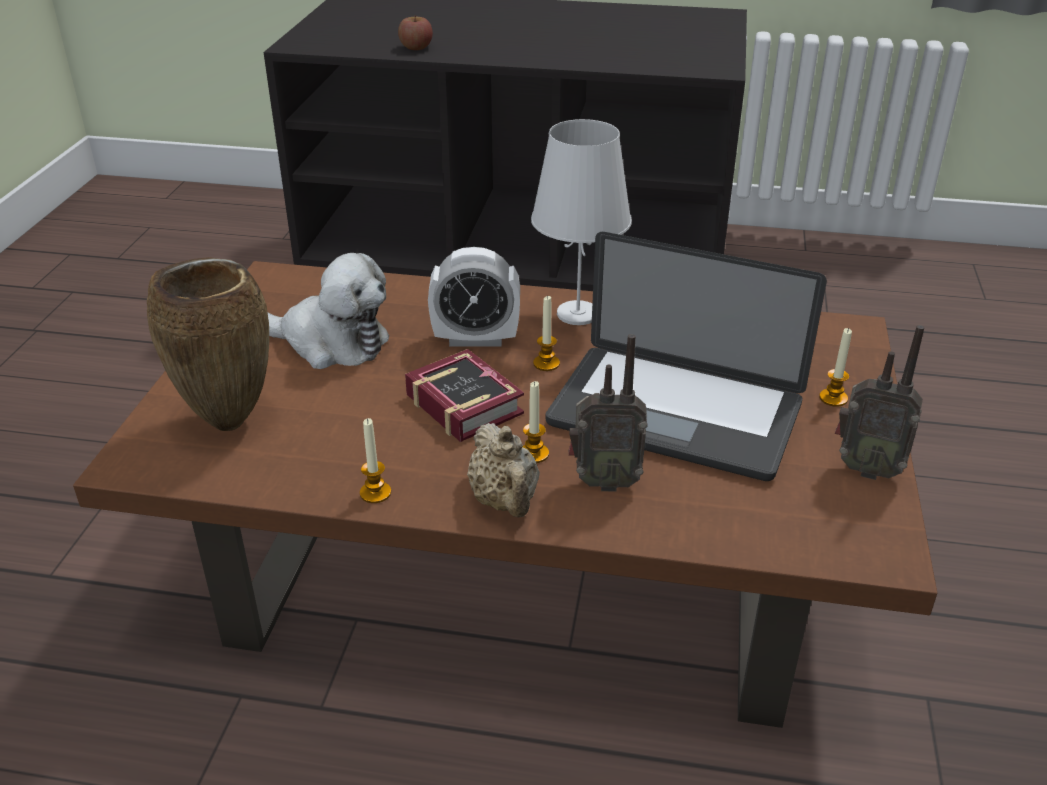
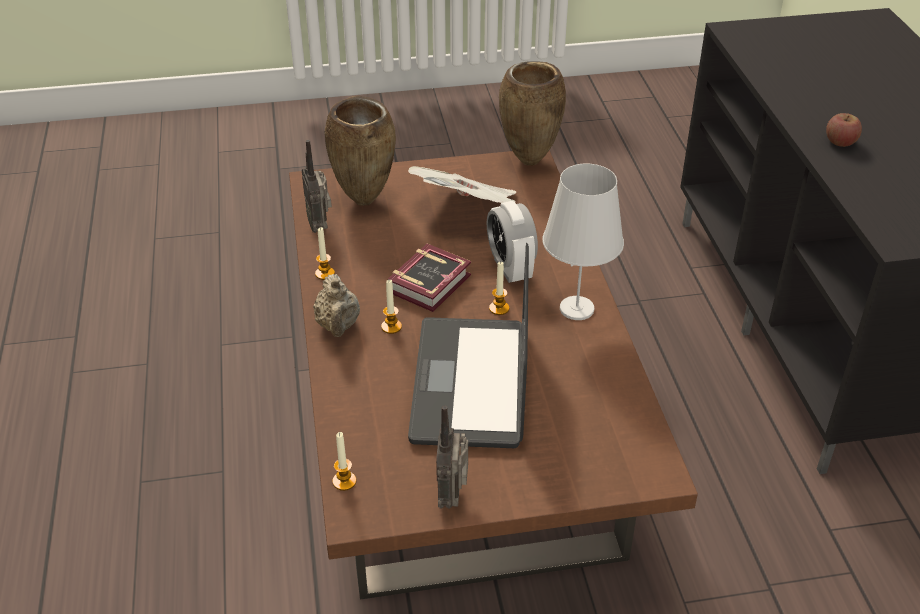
camera: 70 degrees right, 5 degrees up
(268, 279) = (528, 160): none -> brown vase
(330, 343) = (467, 210): plush toy -> newspaper
(416, 47) = (783, 78): apple -> apple (840, 142)
(505, 502) = (338, 326): beige teapot -> beige teapot turned 60 degrees counterclockwise
(604, 481) = (377, 364): radio -> radio (320, 226)
(833, 398) = (539, 469): candle -> candle (344, 481)

